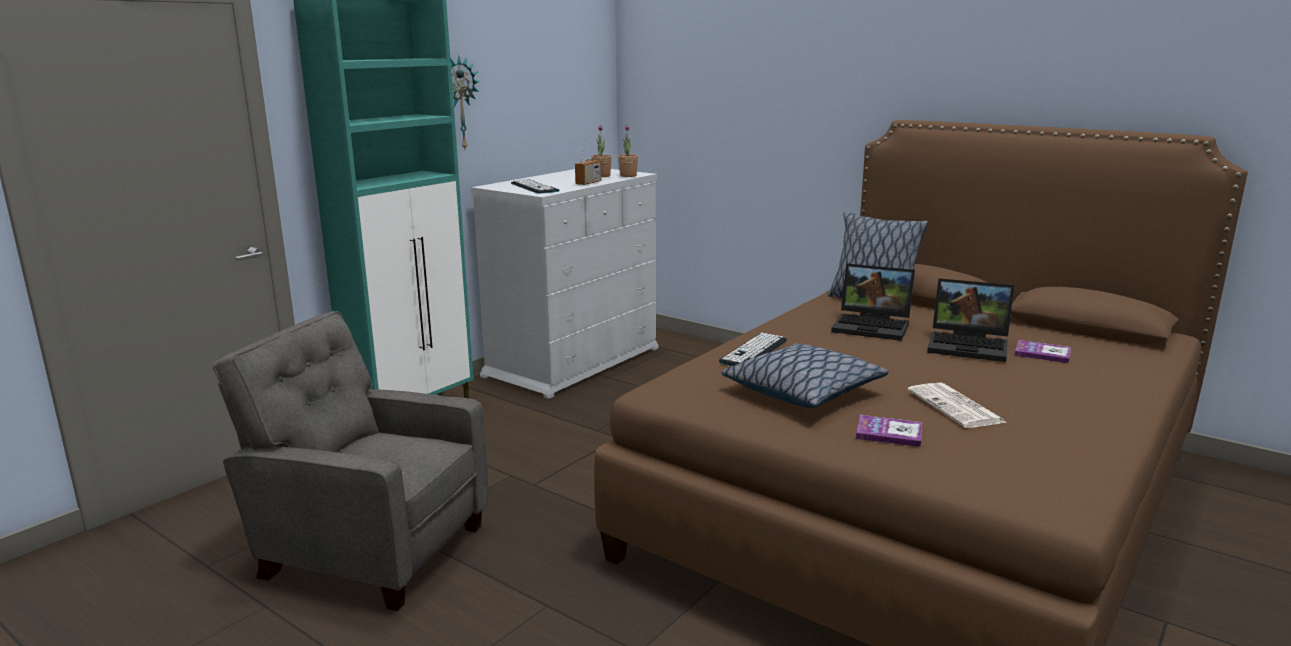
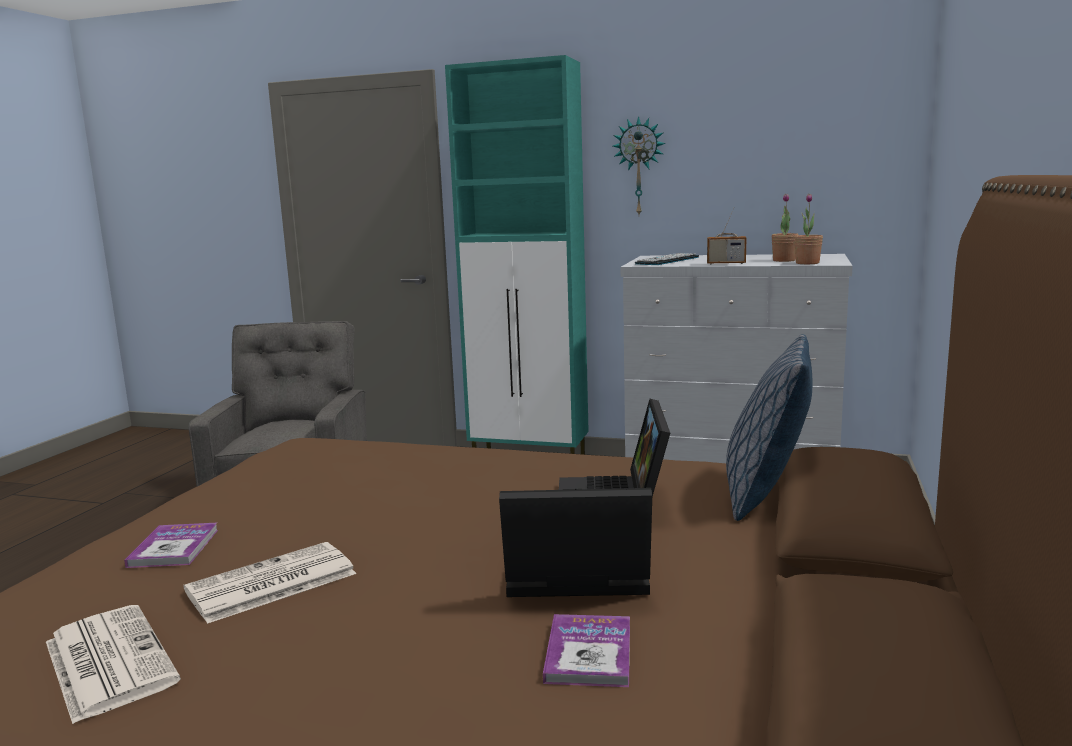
camera: 70 degrees right, 5 degrees down
(753, 351) = (443, 458): keyboard -> none
(802, 391) = (307, 492): pillow -> none
(970, 345) = (573, 579): laptop -> laptop turned 90 degrees clockwise
(1051, 445) = (107, 661): none -> newspaper

